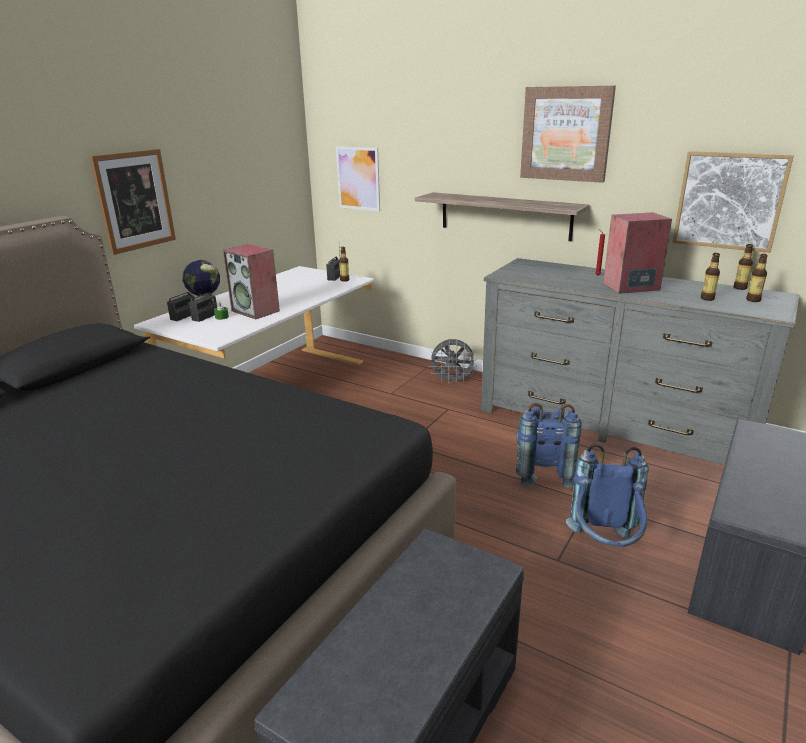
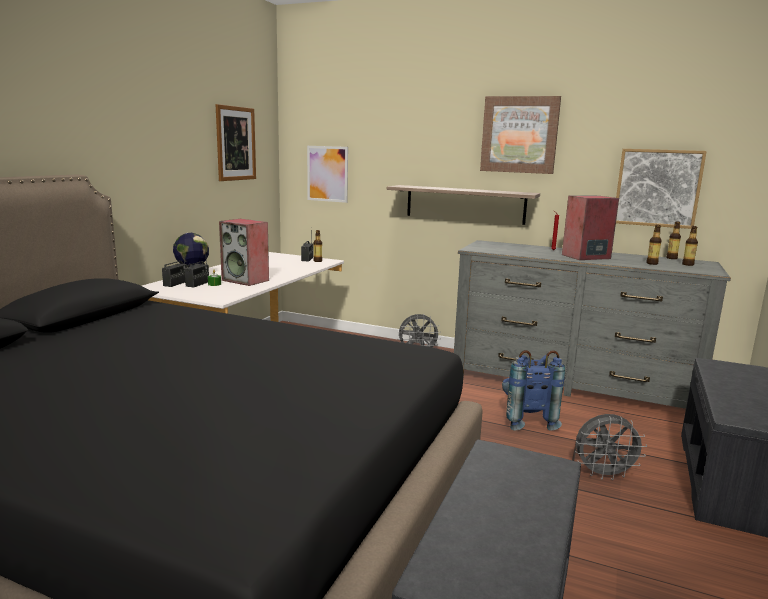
camera: 10 degrees left, 10 degrees down
(135, 200) = (137, 171): picture -> picture (235, 143)
(604, 547) = (604, 474): blue backpack -> grey fan

